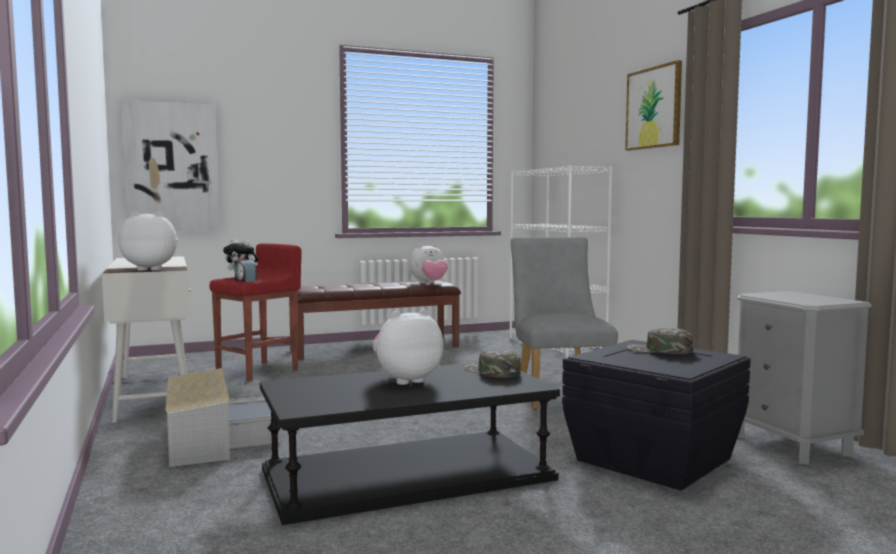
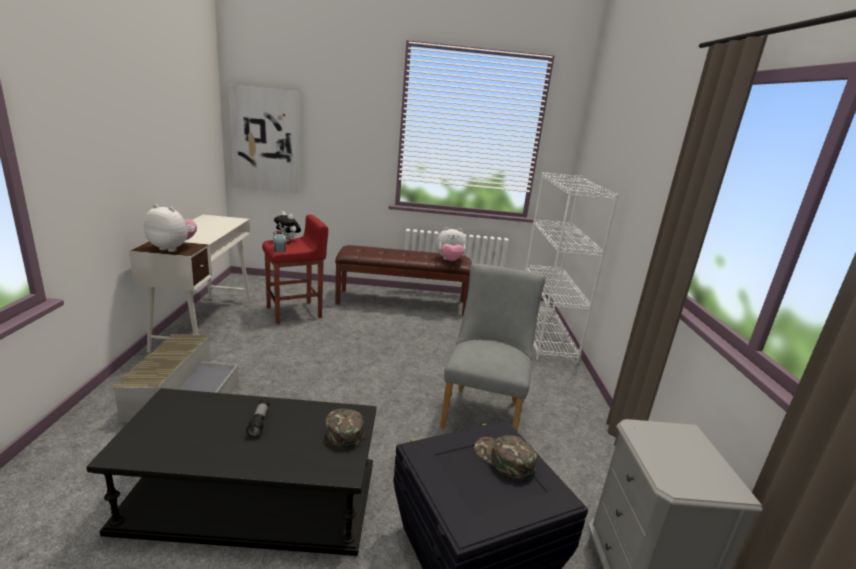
camera: 20 degrees right, 15 degrees up
(406, 380) = (259, 422): plush toy -> flashlight
(654, 108) = (663, 147): picture -> none

